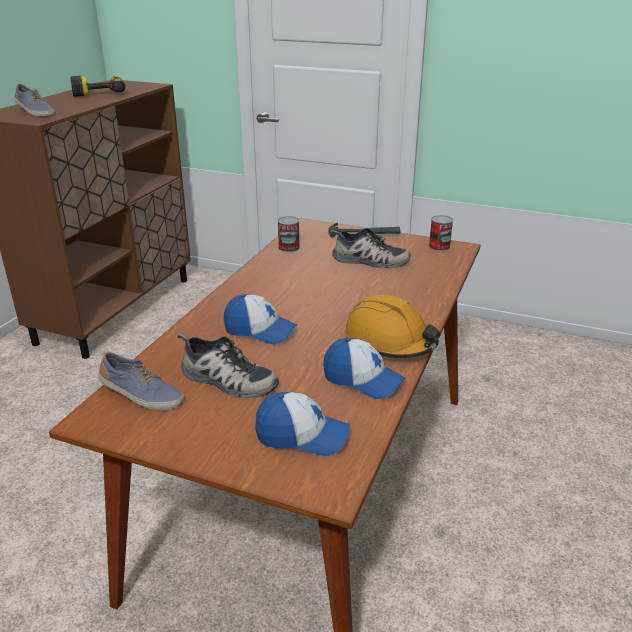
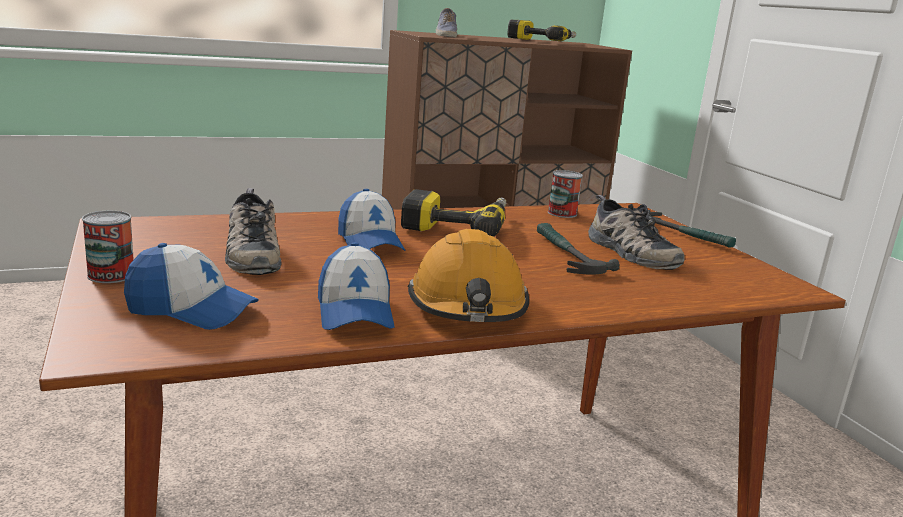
camera: 45 degrees right, 10 degrees down
(141, 396) = (175, 230): shoe -> none
(266, 288) = (458, 225): none -> power drill
(302, 436) = (191, 310): cap -> cap turned 45 degrees counterclockwise
(353, 280) = (566, 254): none -> hammer
(439, 246) = (765, 277): can -> can (111, 275)

